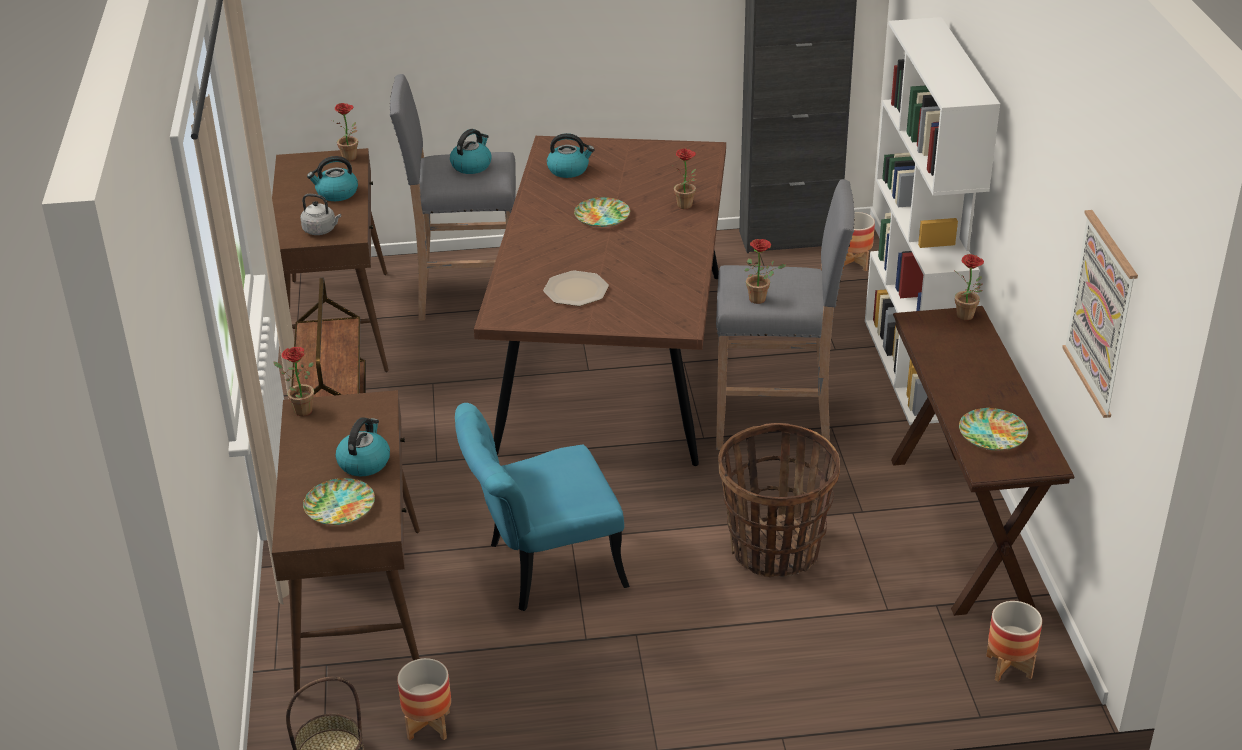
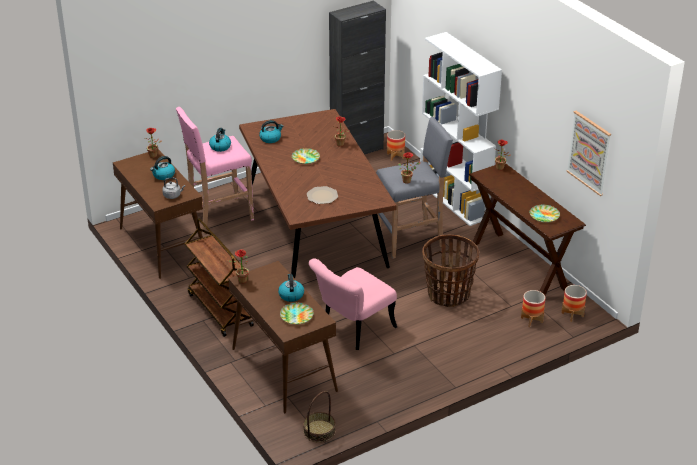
camera: 25 degrees left, 0 degrees up
(428, 725) = (352, 407): planter -> planter (531, 320)
(467, 297) = (219, 216): grey stool -> pink stool
(542, 568) = (352, 330): turquoise chair -> pink chair

